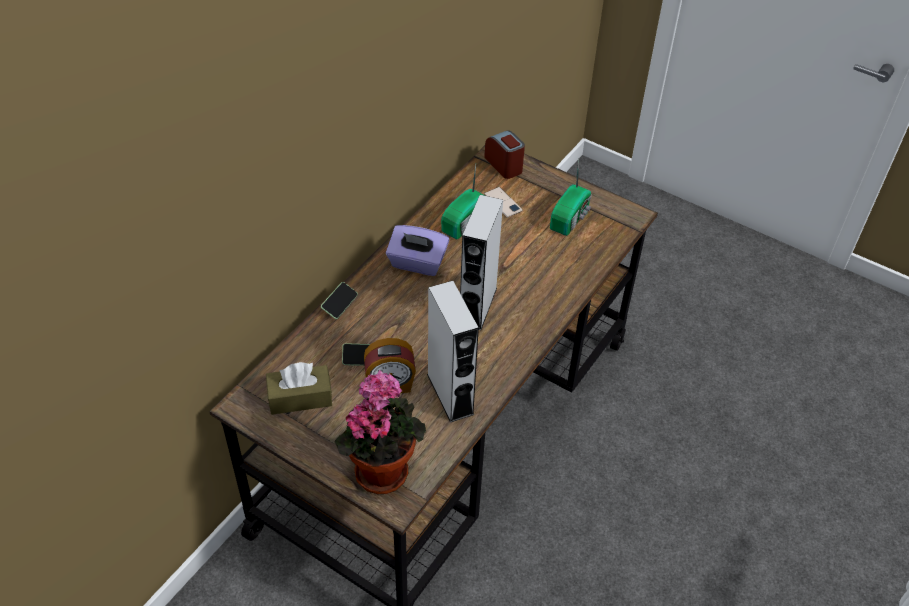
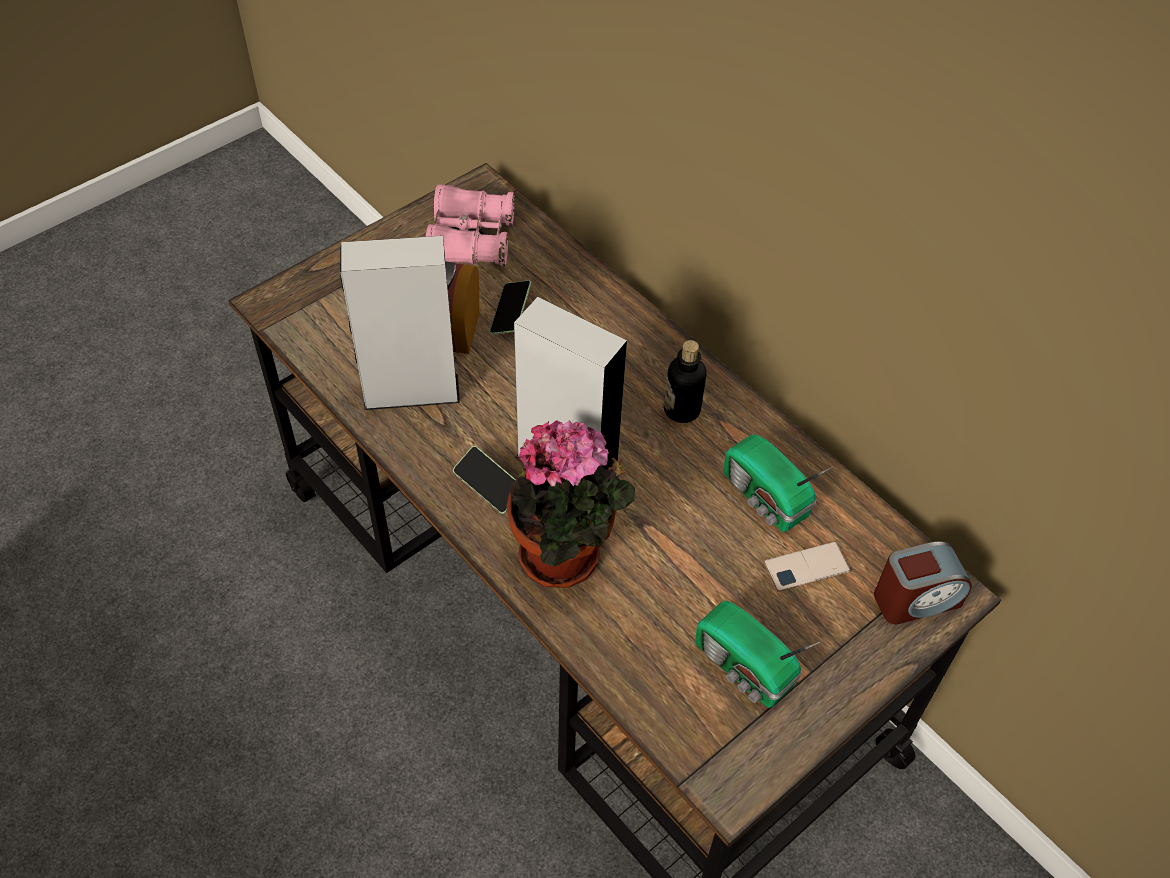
camera: 105 degrees right, 5 degrees up
(300, 397) = (470, 240): brown tissue box -> pink binoculars
(340, 304) = (622, 304): phone -> phone (488, 485)
(382, 467) = (327, 298): potted plant -> potted plant (567, 558)
(417, 263) = (682, 409): purple tissue box -> bottle

